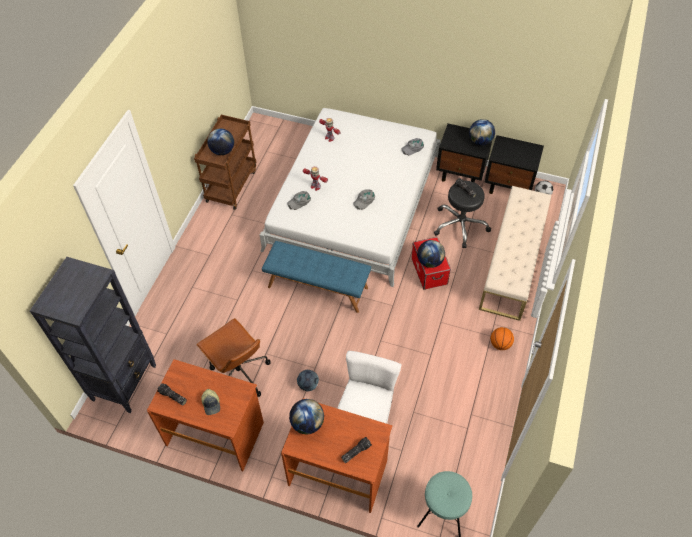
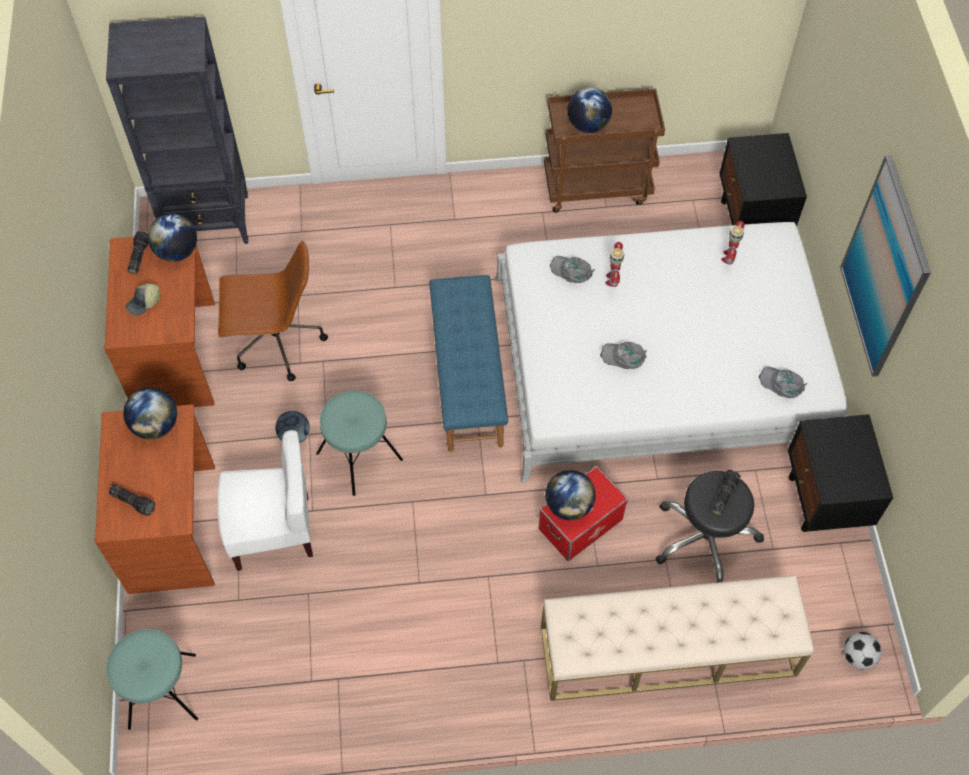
camera: 65 degrees right, 5 degrees up
(239, 374) = (276, 343): brown office chair -> brown office chair turned 120 degrees counterclockwise
(339, 356) = (359, 456): none -> turquoise stool
(411, 61) = (884, 269): none -> picture
(480, 141) = (858, 482): globe -> globe (177, 252)
(500, 344) = (487, 683): basketball -> none
(508, 186) = (844, 590): black nightstand -> black nightstand (752, 220)

